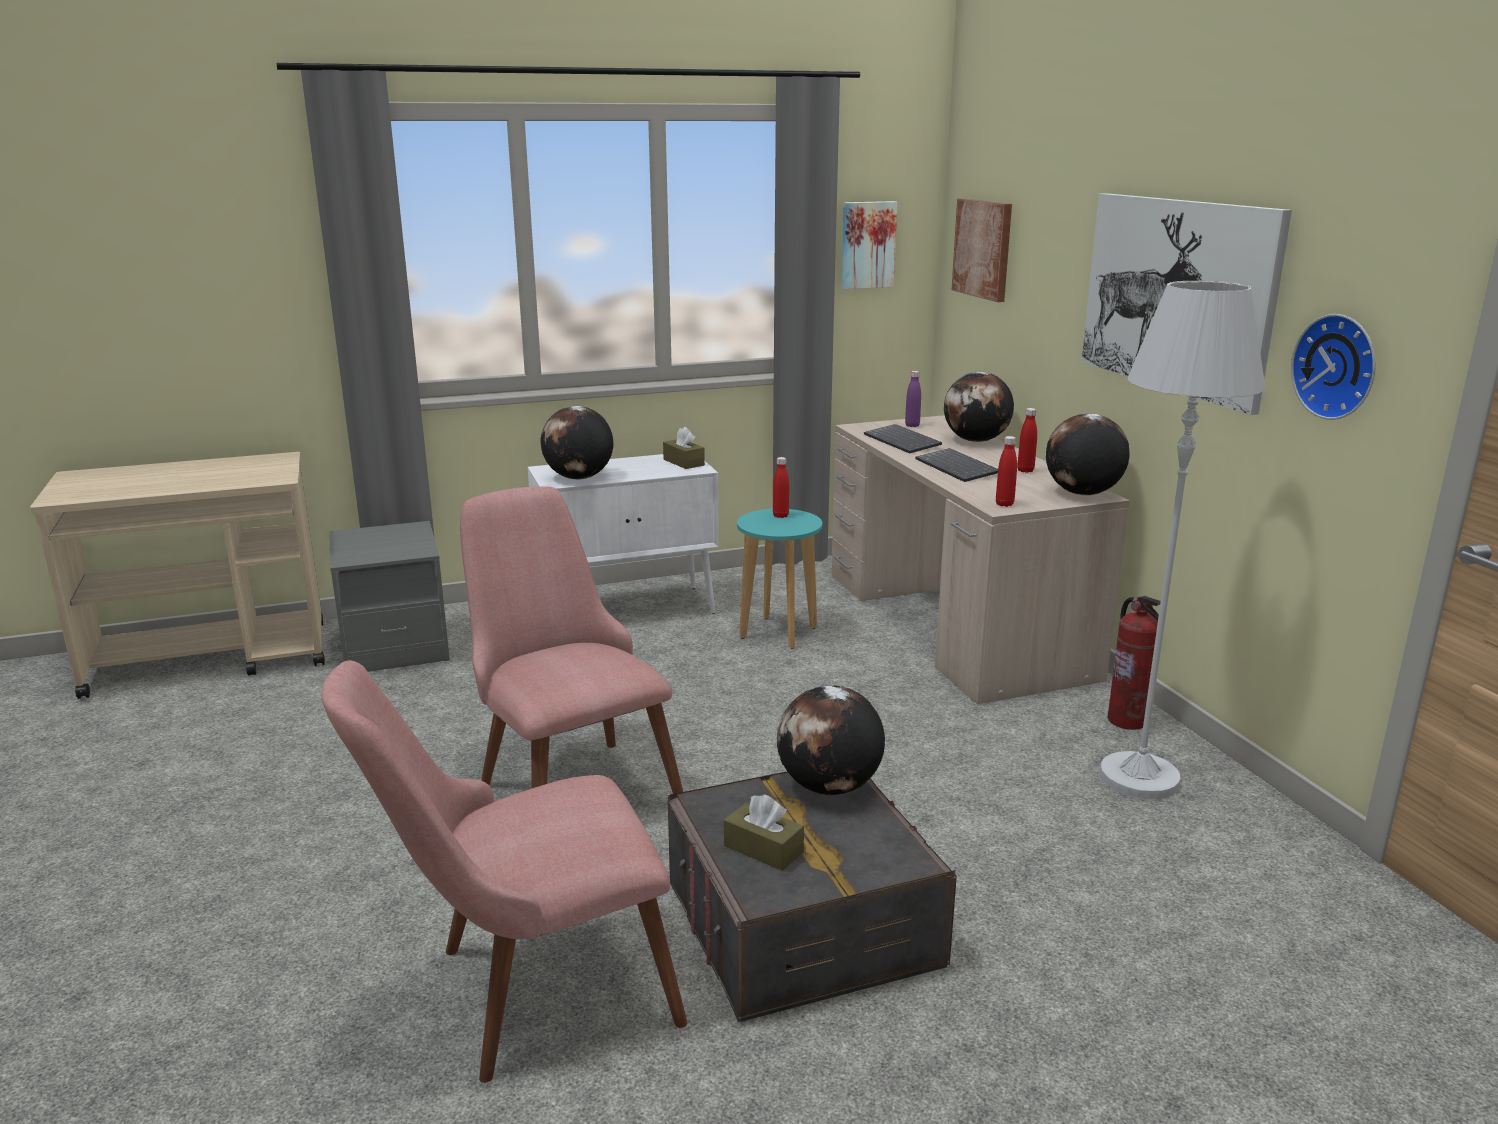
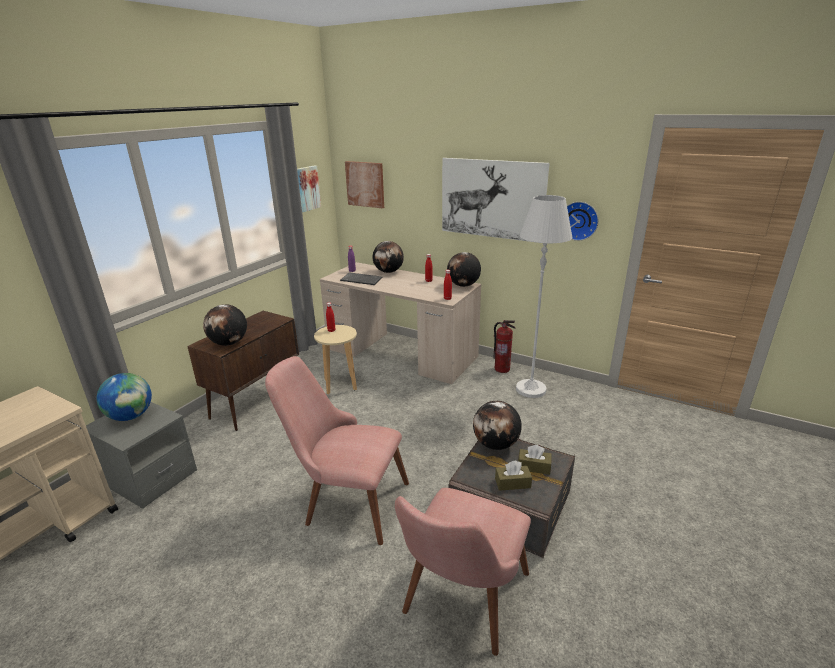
camera: 40 degrees left, 5 degrees up
(390, 537) = (131, 416): none -> globe
(629, 610) = (257, 402): white cabinet -> brown cabinet
(683, 462) = (268, 318): brown tissue box -> brown tissue box (534, 467)
(778, 633) = (340, 385): turquoise stool -> beige stool
(958, 468) = (404, 286): keyboard -> none

